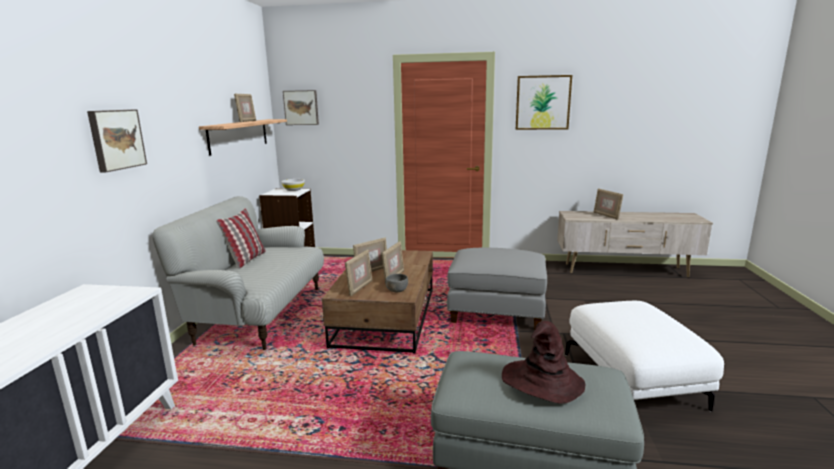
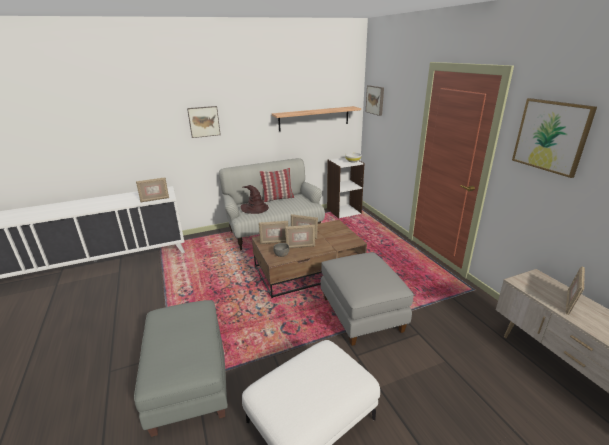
camera: 60 degrees right, 10 degrees up
(247, 121) = (320, 109): picture frame -> picture frame (155, 199)
(541, 382) = (177, 341): brown hat -> brown hat (255, 208)

